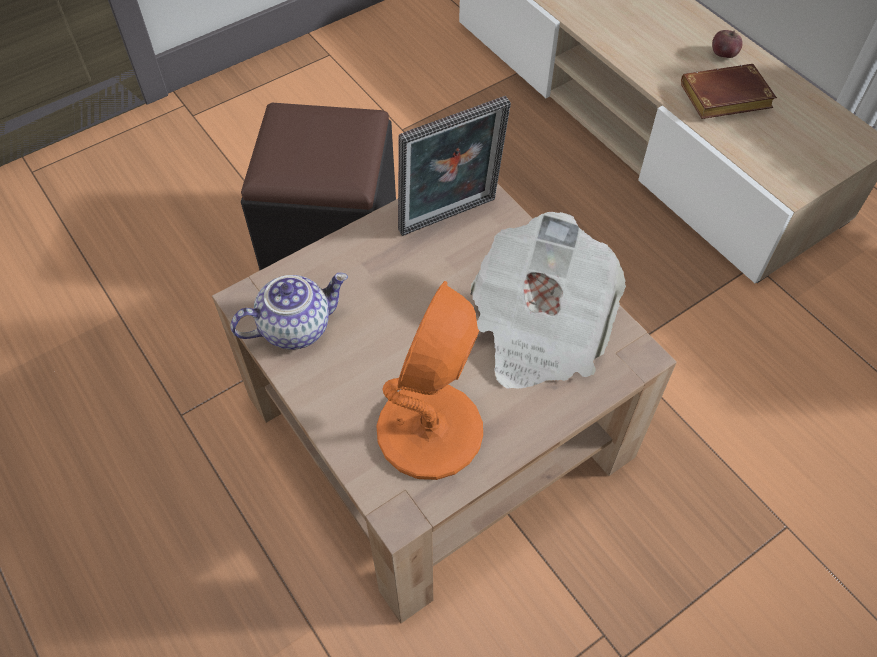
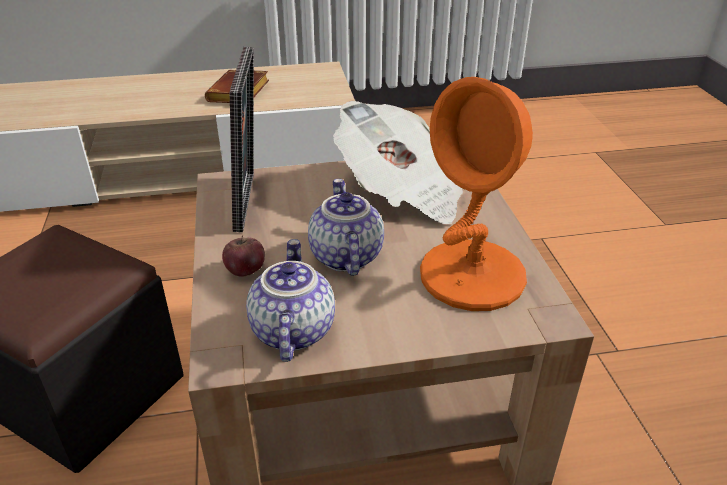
camera: 65 degrees left, 20 degrees down
(407, 322) = (344, 256): none -> teapot
(723, 54) = (201, 81): apple -> apple (245, 270)

